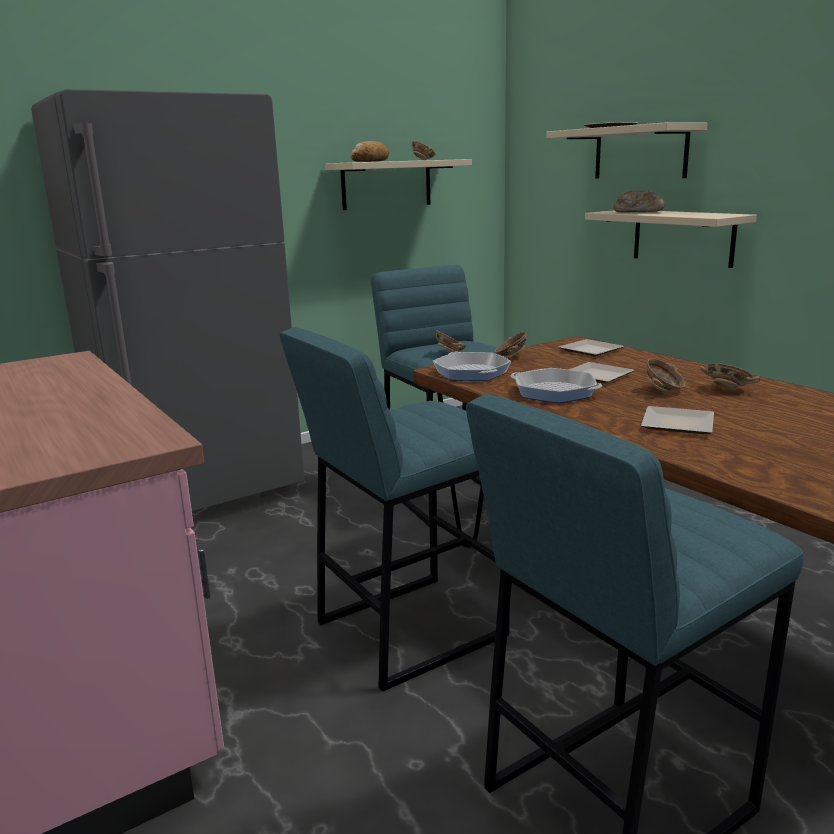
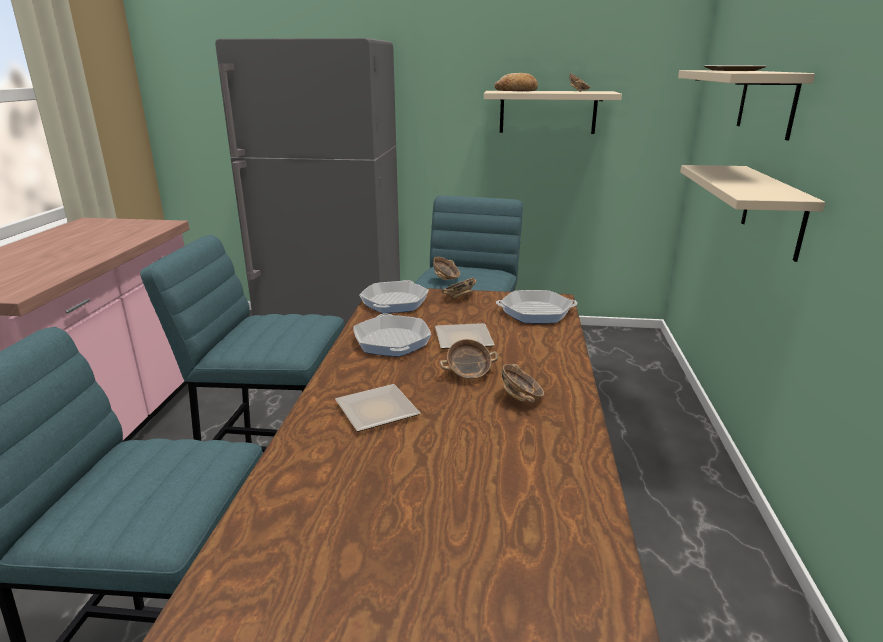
camera: 40 degrees right, 5 degrees up
(590, 350) = (535, 312): plate -> frying pan
(638, 211) = (730, 172): bread -> none

